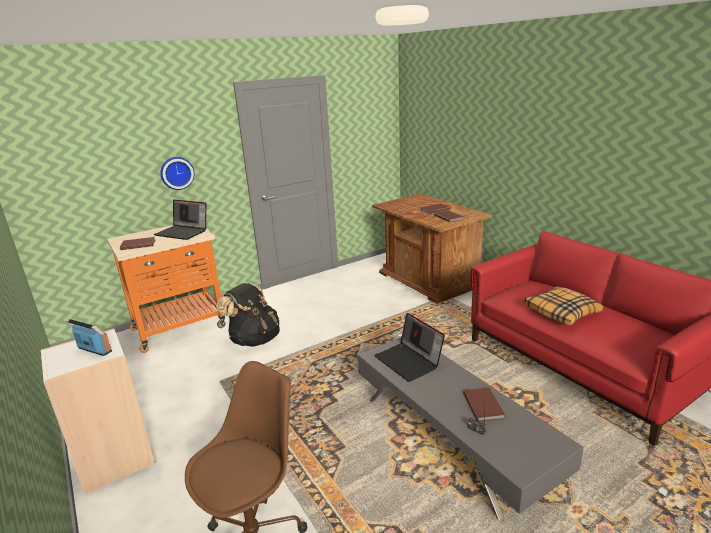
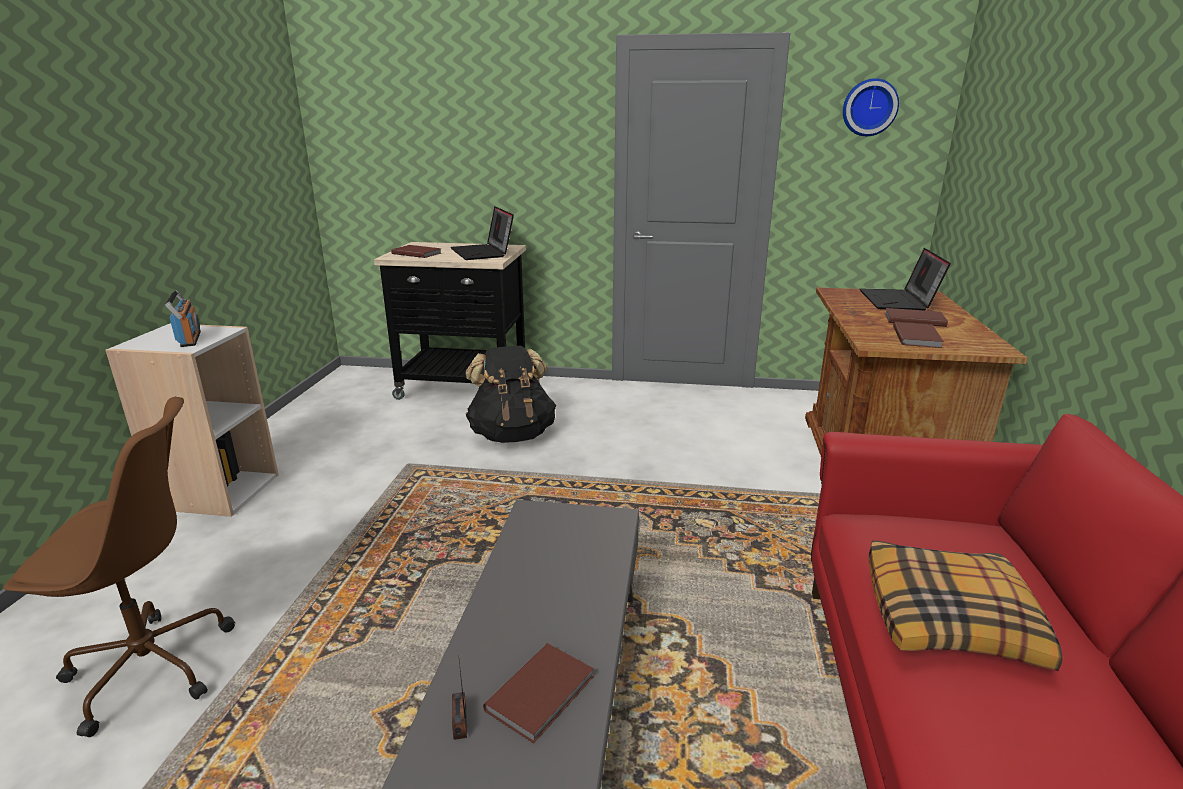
camera: 40 degrees right, 0 degrees up
(176, 173) = (510, 169): wall clock -> wall clock (869, 107)
(179, 328) = (464, 388): orange cart -> black cart
(409, 361) = (561, 549): laptop -> laptop (899, 301)

